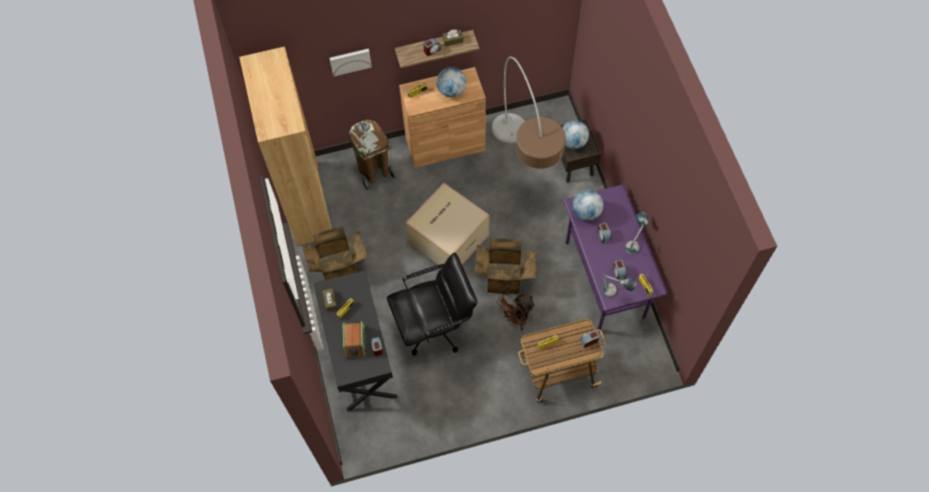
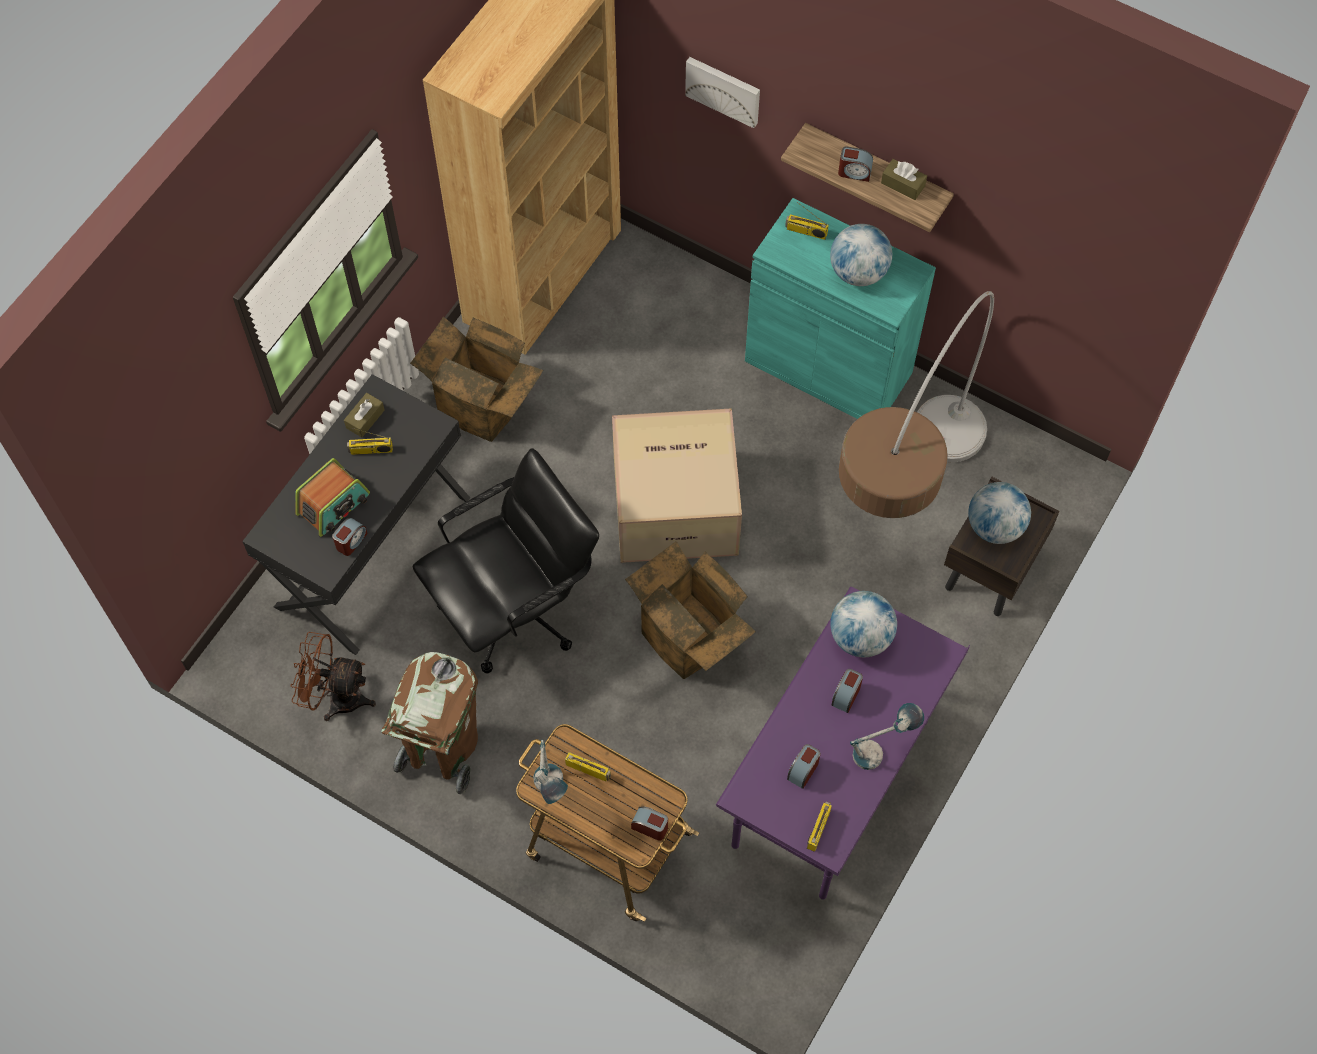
camera: 45 degrees right, 0 degrees up
(374, 172) = (682, 316): brown trash can -> brown trash can (443, 751)
(435, 326) = (515, 609): black office chair -> black office chair turned 60 degrees counterclockwise
(445, 144) = (828, 367): brown cabinet -> turquoise cabinet
(516, 319) = (636, 711): brown fan -> brown fan (337, 697)
(614, 293) = (761, 794): table lamp -> table lamp (551, 791)

